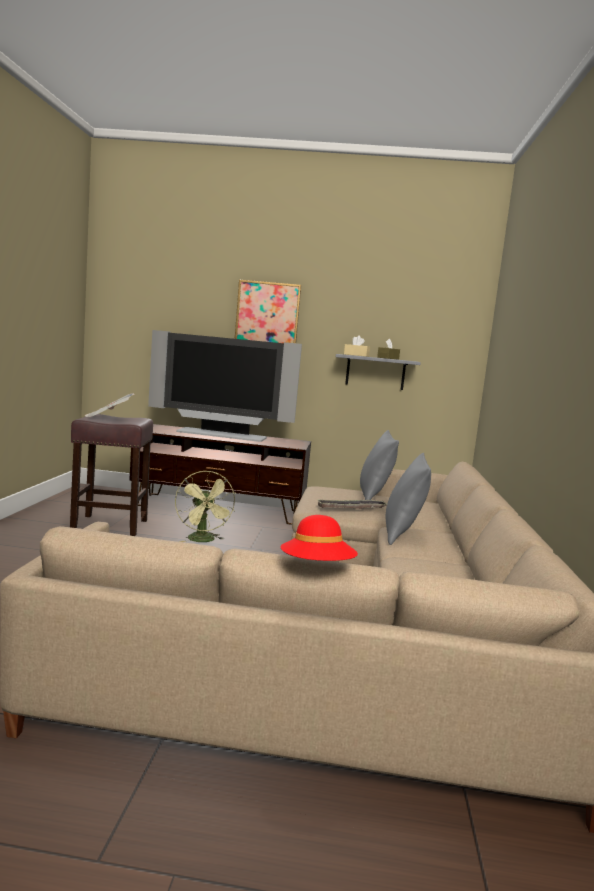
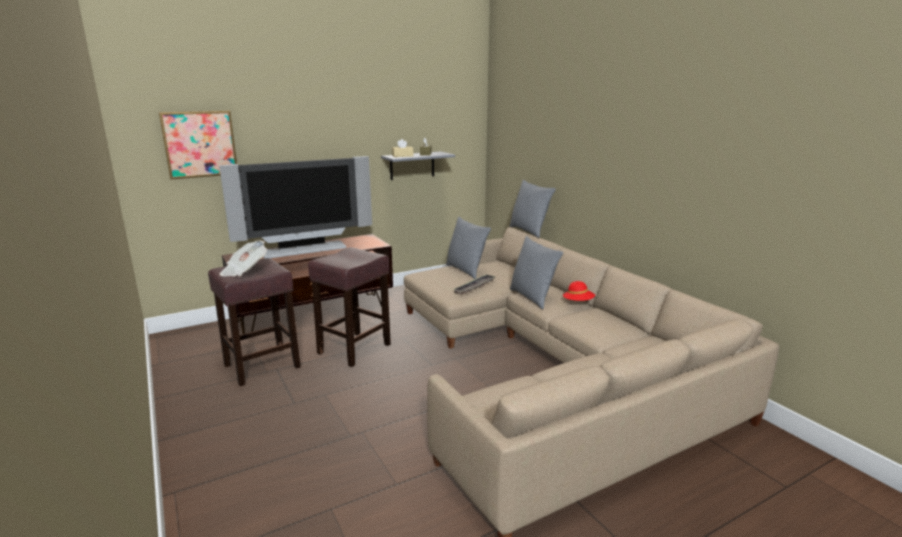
camera: 35 degrees left, 10 degrees up
(203, 540) = (355, 348): green fan -> brown stool
(267, 314) = (315, 129): picture -> picture (200, 144)
(317, 568) = (659, 356): red hat -> red hat (578, 302)
(478, 468) = (529, 231): none -> grey pillow

